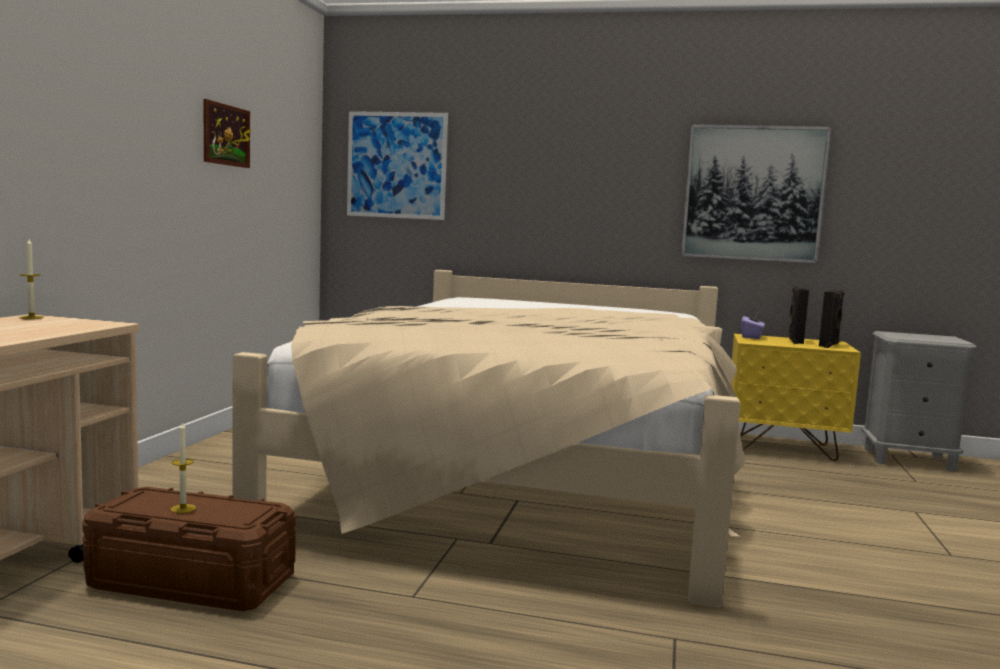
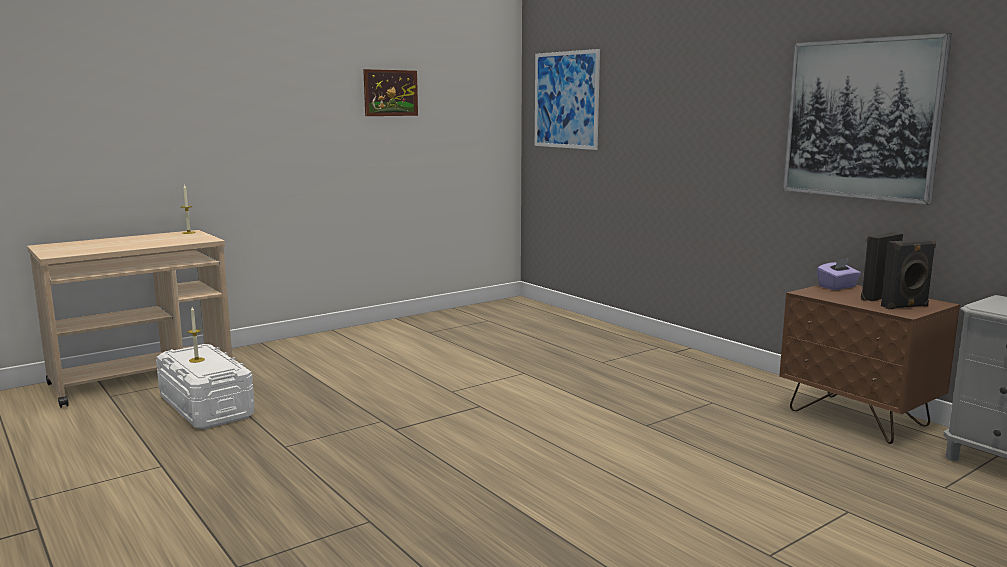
camera: 40 degrees right, 5 degrees up
(192, 581) = (206, 406): brown storage box -> white storage box
(528, 471) = (537, 387): beige bed -> none
(783, 447) = (858, 418): yellow nightstand -> brown nightstand

